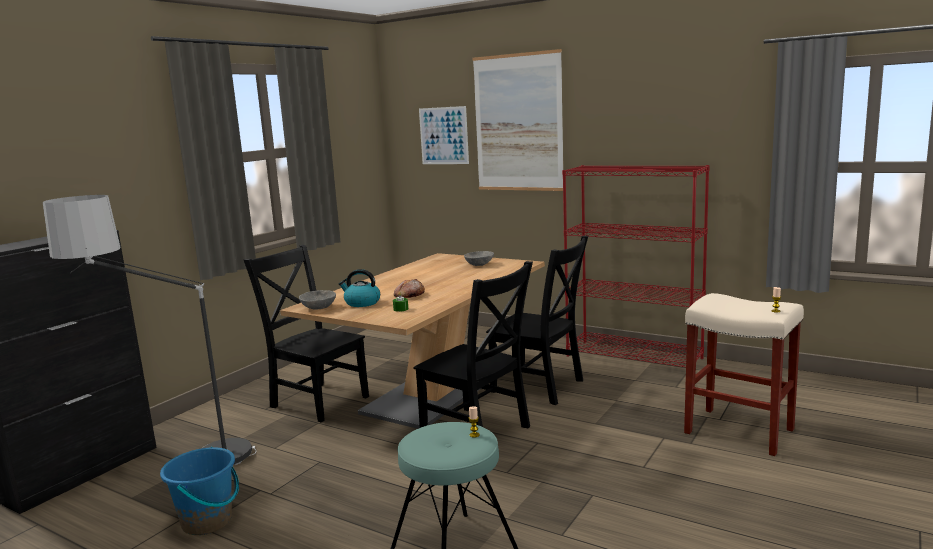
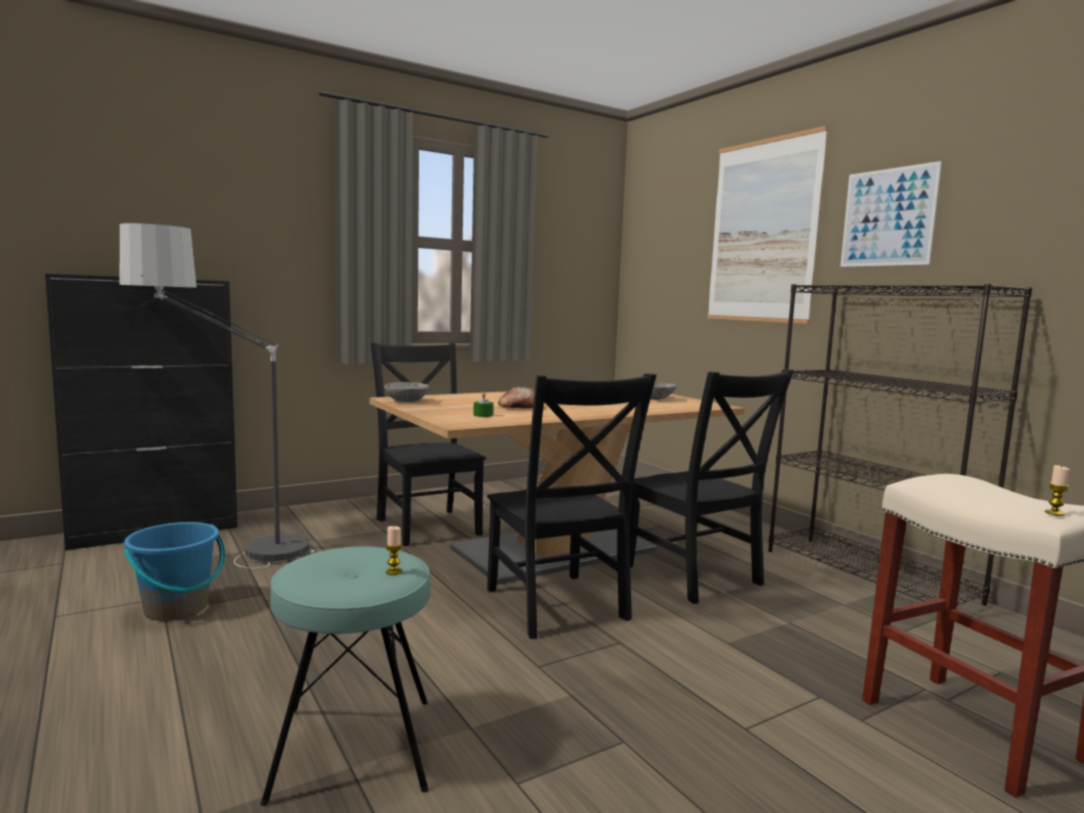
camera: 25 degrees right, 5 degrees down
(361, 303) = (456, 405): kettle -> none
(443, 135) = (678, 250): picture -> picture (888, 217)
(634, 357) = (869, 576): red bookcase -> black bookcase

